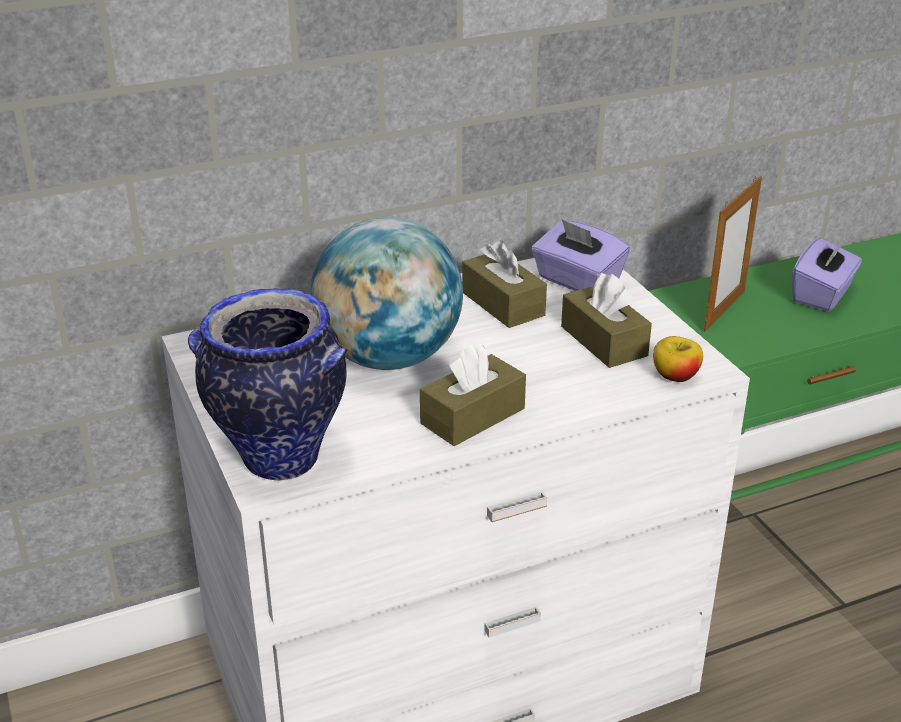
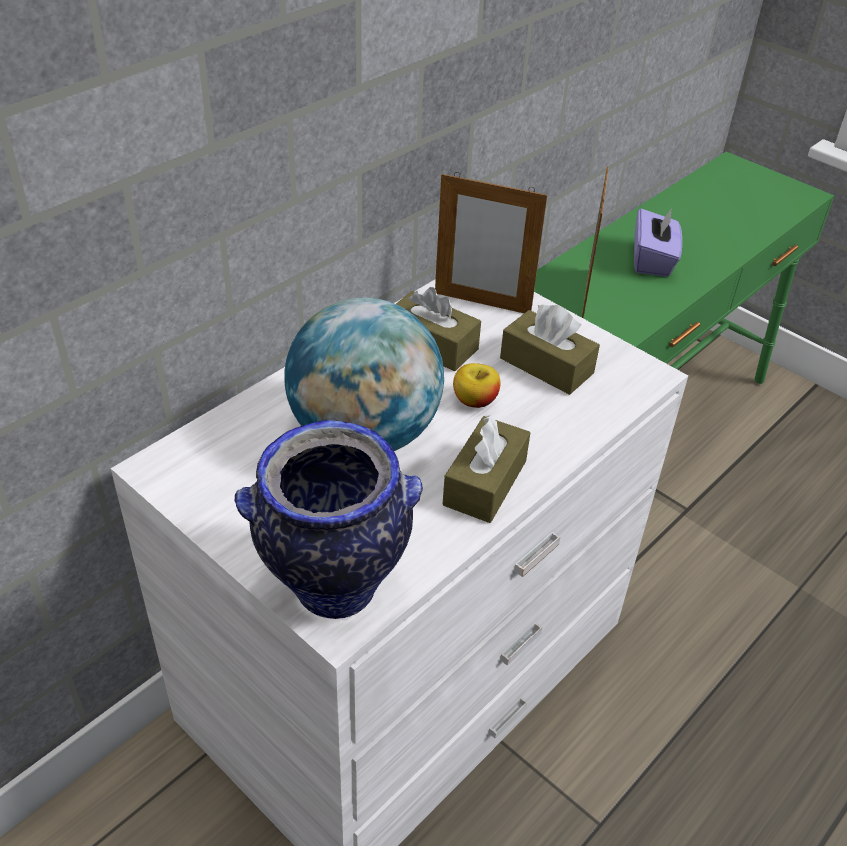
camera: 25 degrees left, 10 degrees up
(577, 281) = (482, 303): purple tissue box -> picture frame
(675, 376) = (629, 389): apple -> apple (475, 400)

